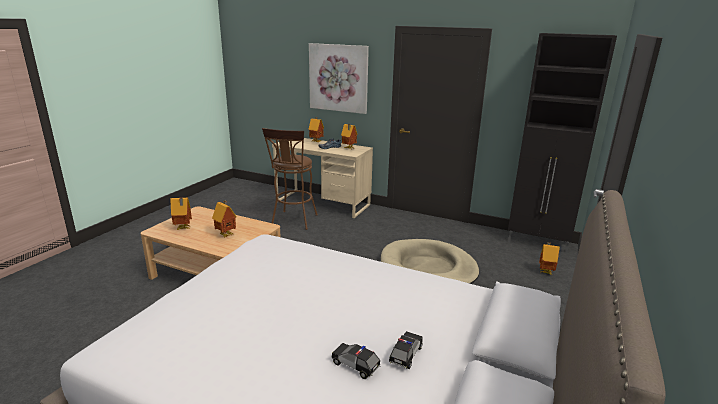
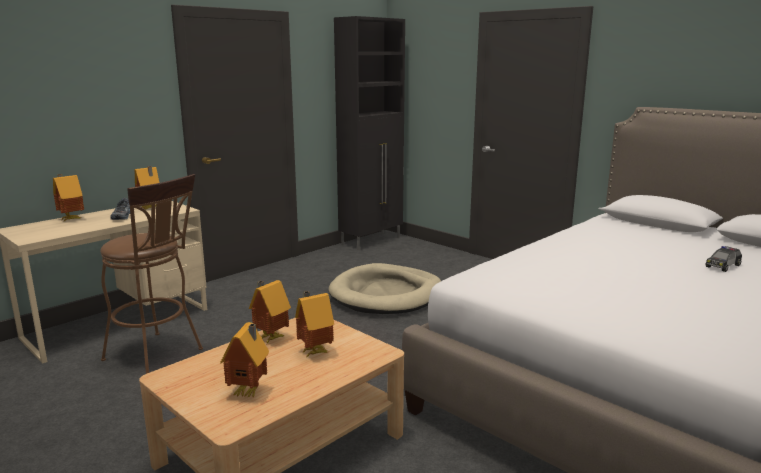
camera: 70 degrees left, 5 degrees down
(338, 78) = (83, 95): picture -> none
(405, 355) = (700, 251): toy car -> none
(545, 272) = (426, 252): toy house -> toy house (270, 338)

